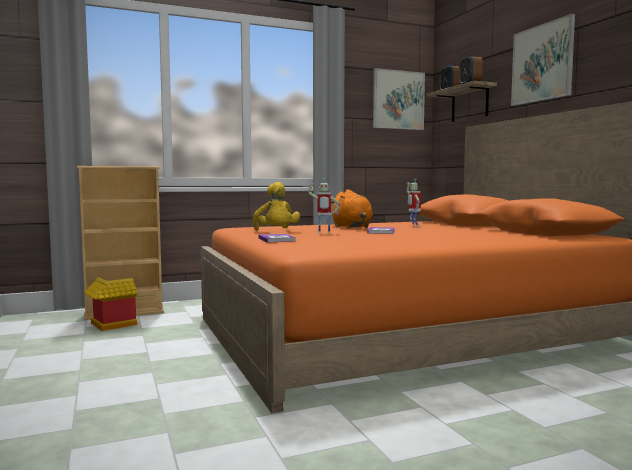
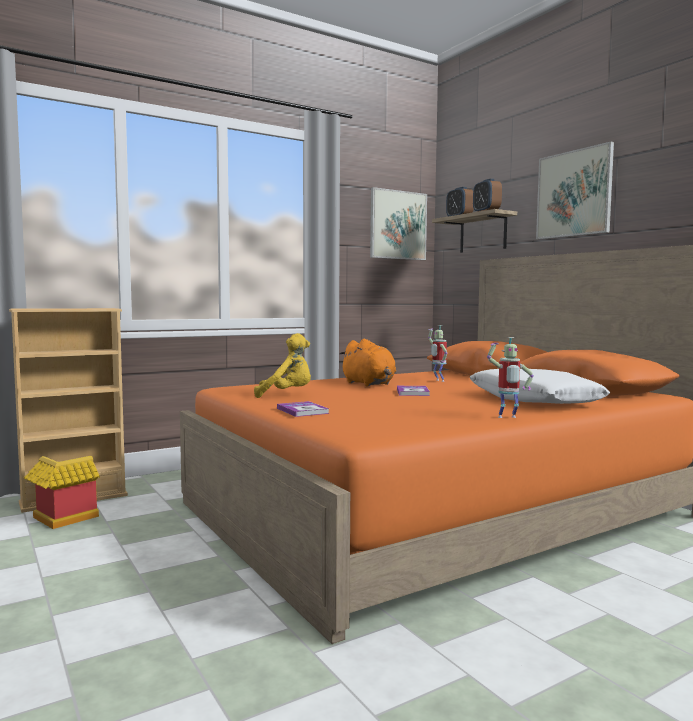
camera: 10 degrees left, 0 degrees up
(276, 232) = (286, 395): yellow plush toy -> yellow plush toy turned 60 degrees counterclockwise
(323, 233) = (347, 396): toy robot -> toy robot (507, 418)
(480, 237) = (534, 400): none -> white pillow

